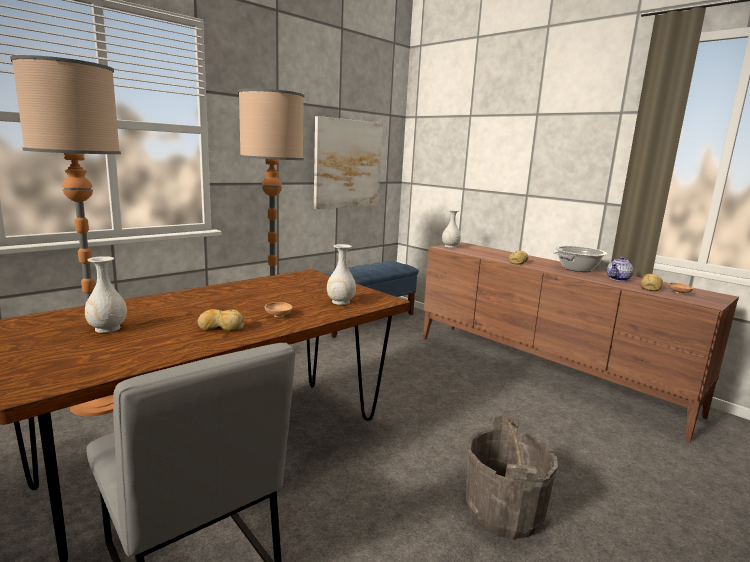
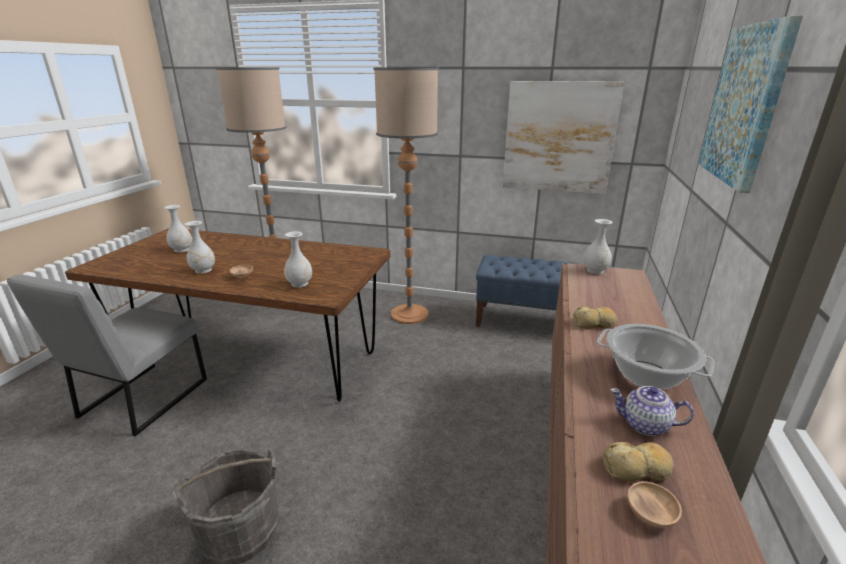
camera: 60 degrees right, 10 degrees up
(221, 327) = (203, 270): bread -> white vase
(521, 132) = (745, 105): none -> picture

